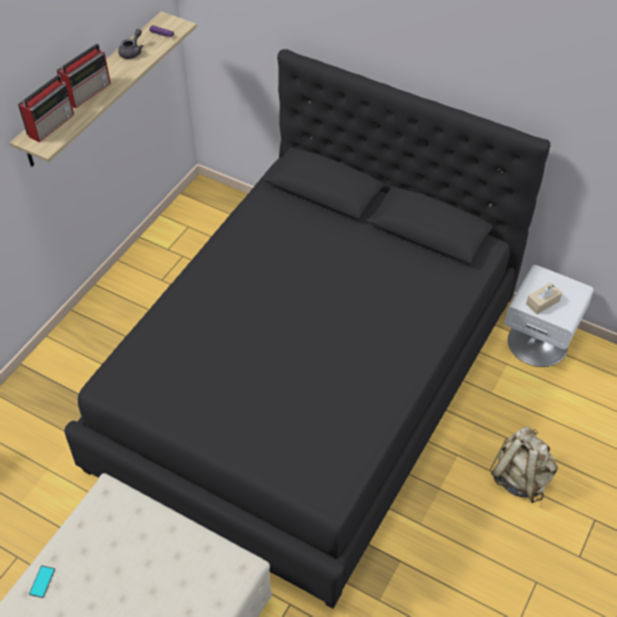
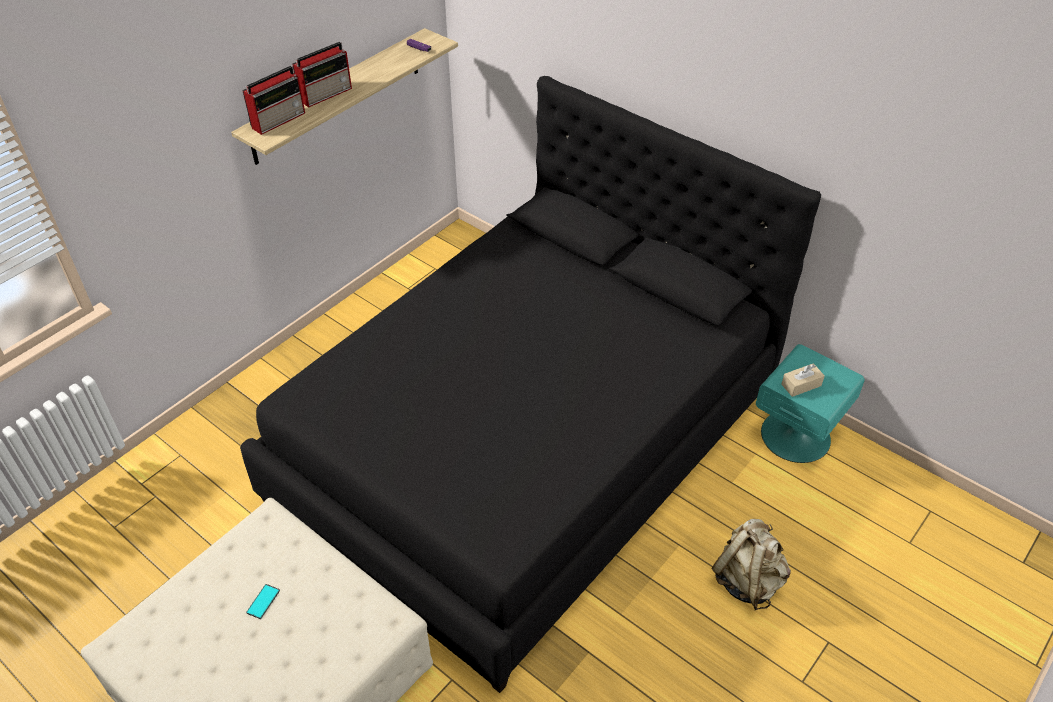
camera: 10 degrees right, 5 degrees down
(42, 581) = (173, 601): phone -> phone (263, 601)
(132, 52) = (383, 62): grey teapot -> none
(538, 342) = (796, 435): white nightstand -> turquoise nightstand

